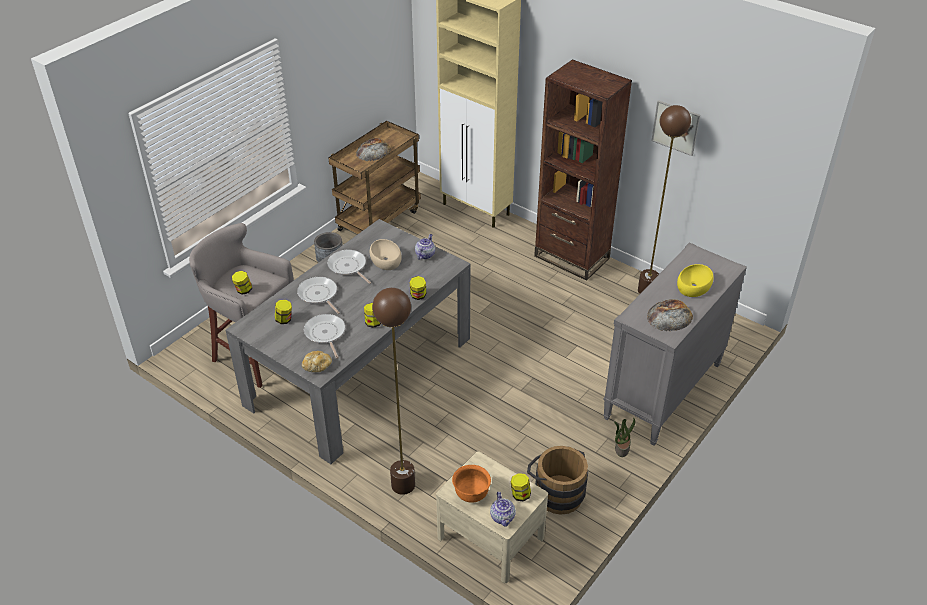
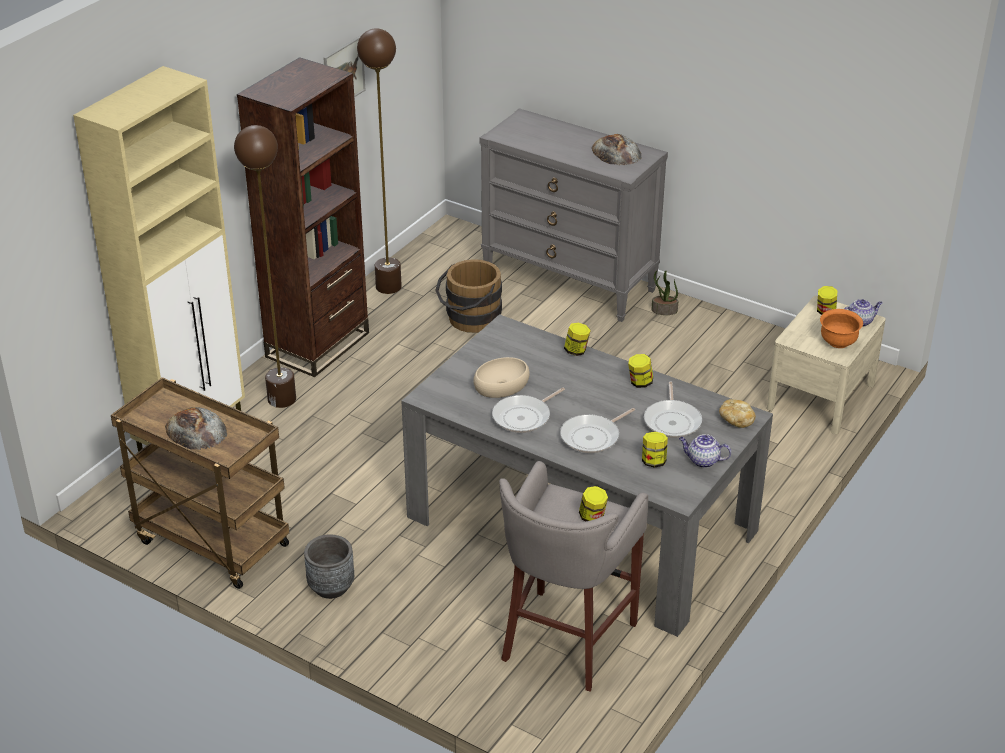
camera: 95 degrees left, 5 degrees down
(325, 334) = (672, 421): frying pan -> frying pan turned 60 degrees counterclockwise
(403, 485) = (770, 465): brown floor lamp -> brown floor lamp (282, 399)
(425, 254) = (485, 351): teapot -> teapot (702, 461)
(556, 492) = (741, 354): brown bucket -> brown bucket (470, 320)
(693, 285) = (559, 137): yellow bowl -> none

